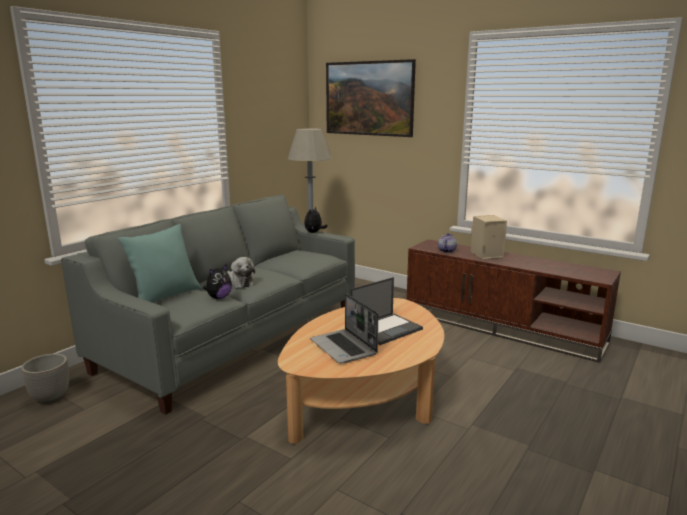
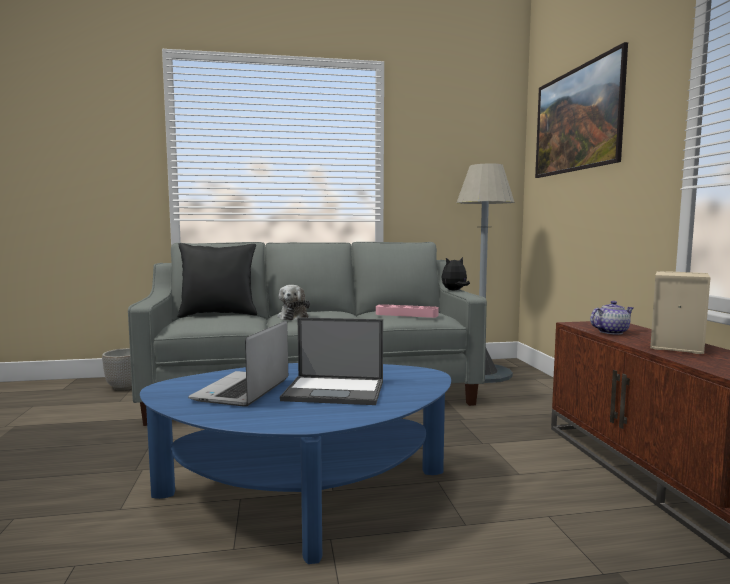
camera: 45 degrees right, 10 degrees down
(165, 297) = (218, 315): turquoise pillow -> black pillow
(219, 297) = (246, 321): plush toy -> none
(308, 260) = (406, 314): none -> pink tray
(366, 399) = (305, 494): beige coffee table -> blue coffee table

